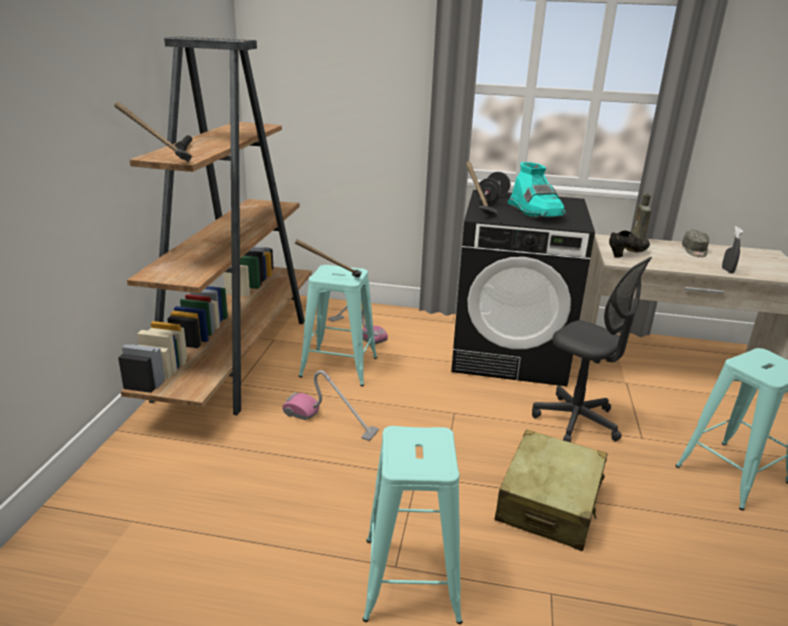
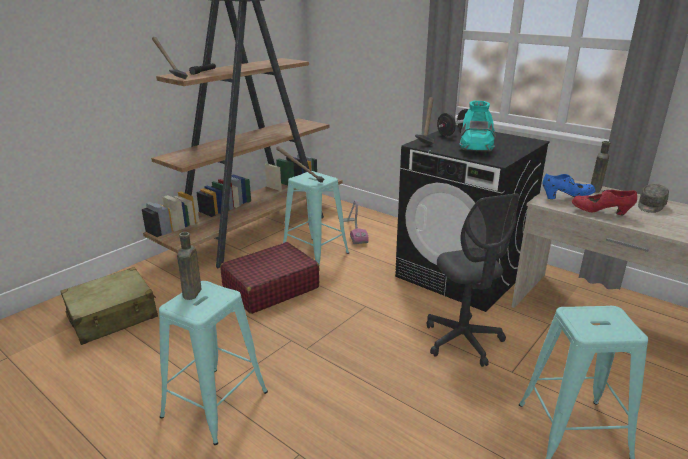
camera: 30 degrees right, 0 degrees up
(330, 422) = (270, 288): vacuum cleaner -> red suitcase
(400, 446) = (191, 294): none -> brown bottle
(549, 502) = (369, 392): beige suitcase -> beige suitcase (113, 316)
(627, 254) = (567, 197): black shoe -> blue shoe
(670, 263) = (600, 212): none -> red shoe
(727, 270) = (660, 228): grey spray bottle -> none

